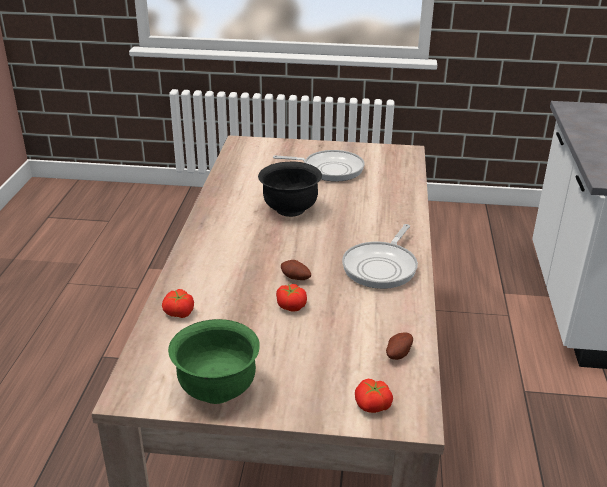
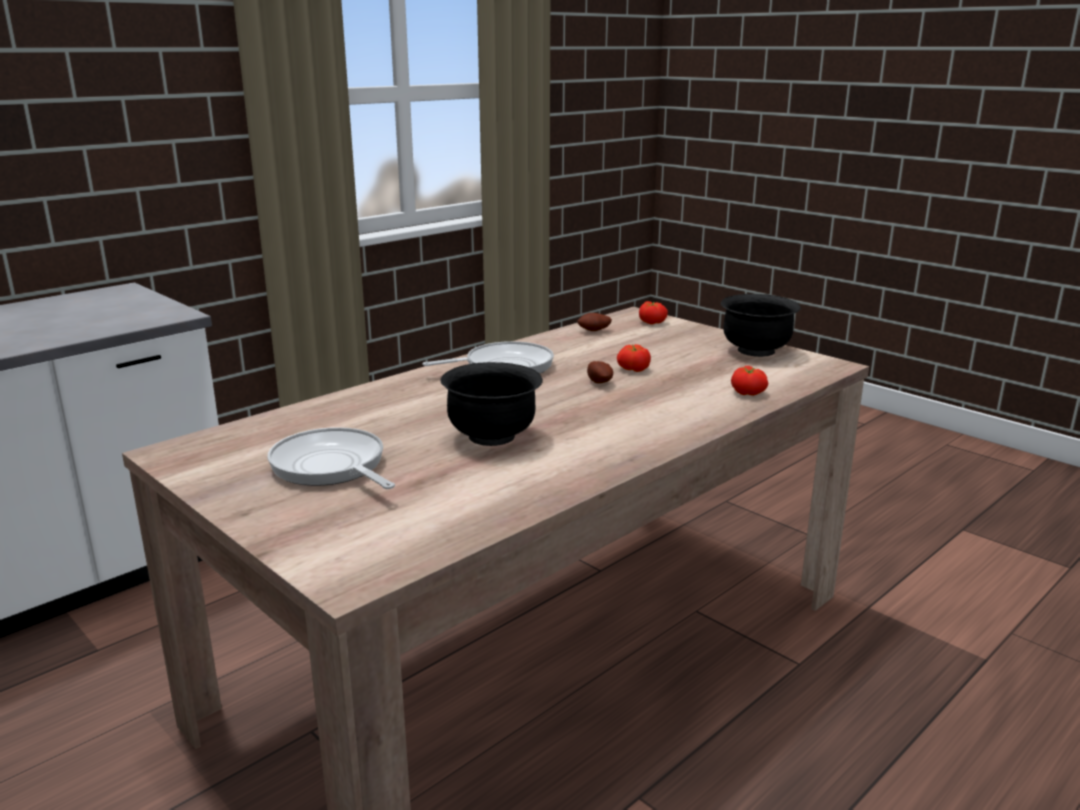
camera: 140 degrees left, 10 degrees down
(217, 389) = (755, 351): green bowl -> black bowl

